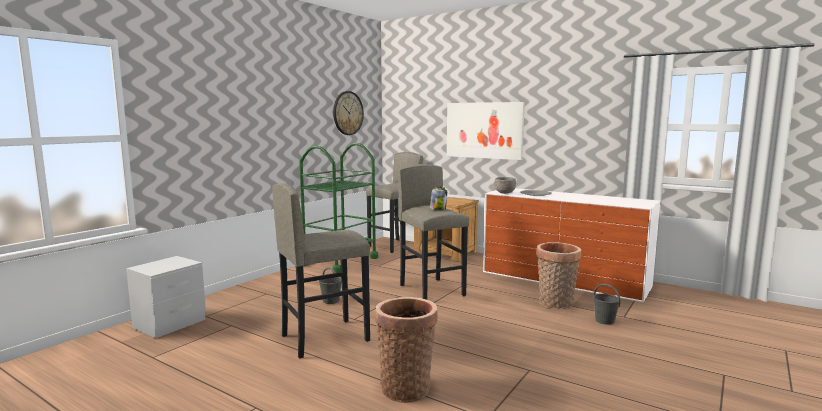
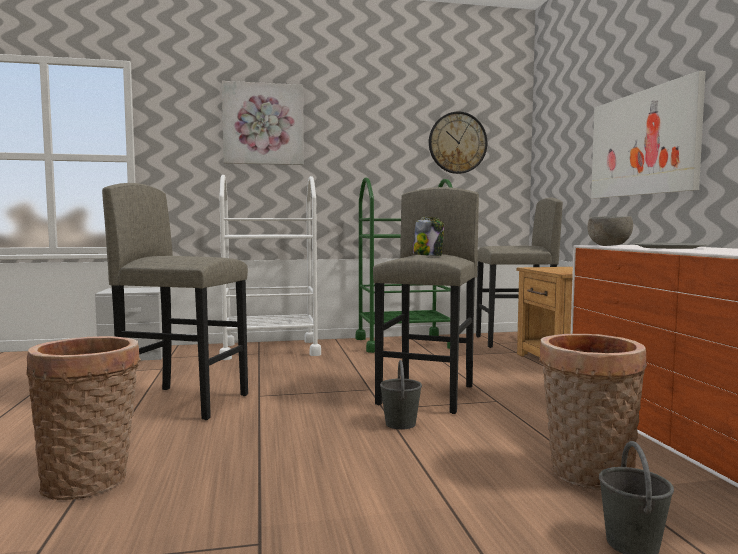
camera: 45 degrees right, 5 degrees down
(231, 101) = (263, 124): none -> picture
(266, 289) = (270, 350): none -> white cart
(331, 301) = (289, 374): grey bucket -> grey bucket (400, 424)

